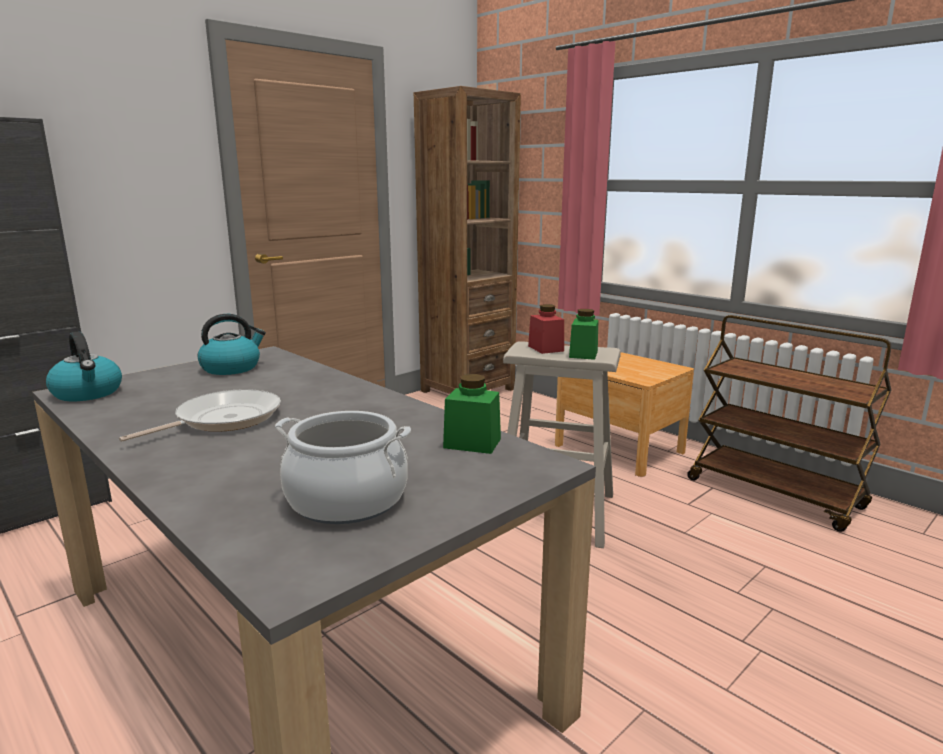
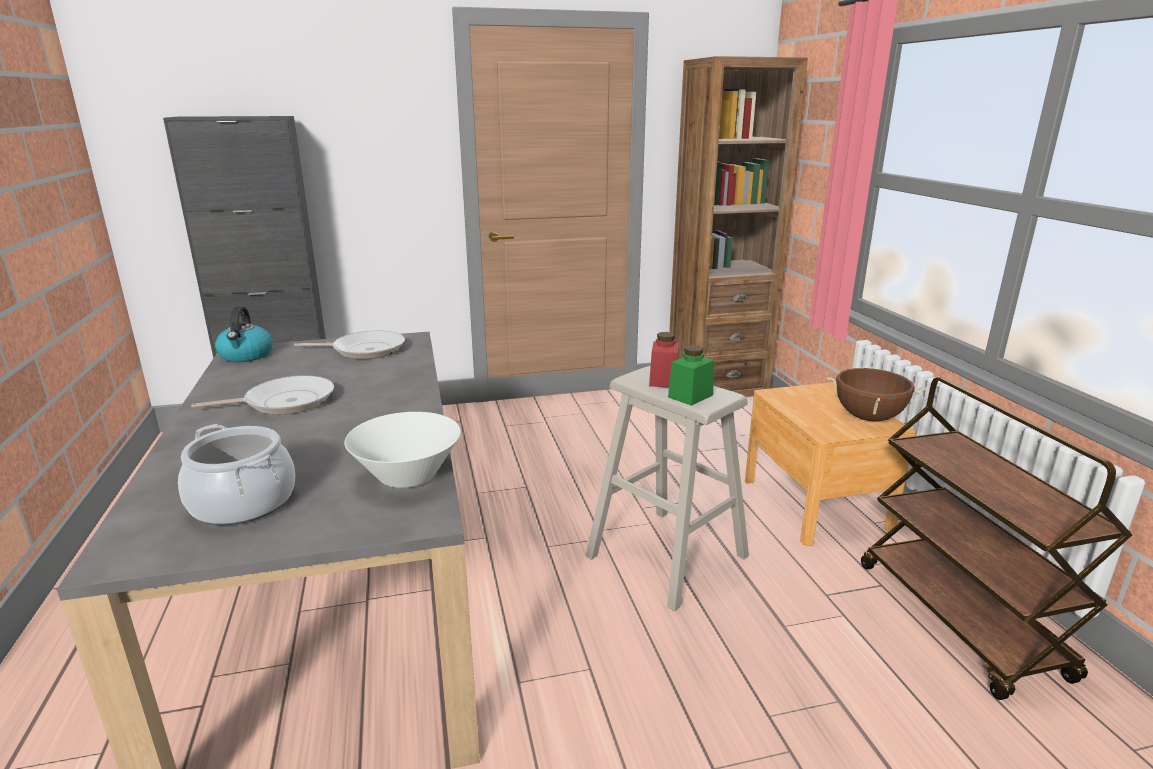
camera: 30 degrees right, 5 degrees up
(232, 368) = (364, 350): kettle -> frying pan
(472, 443) = (408, 476): green jar -> white bowl
(655, 366) = (868, 418): none -> brown cooking pot

